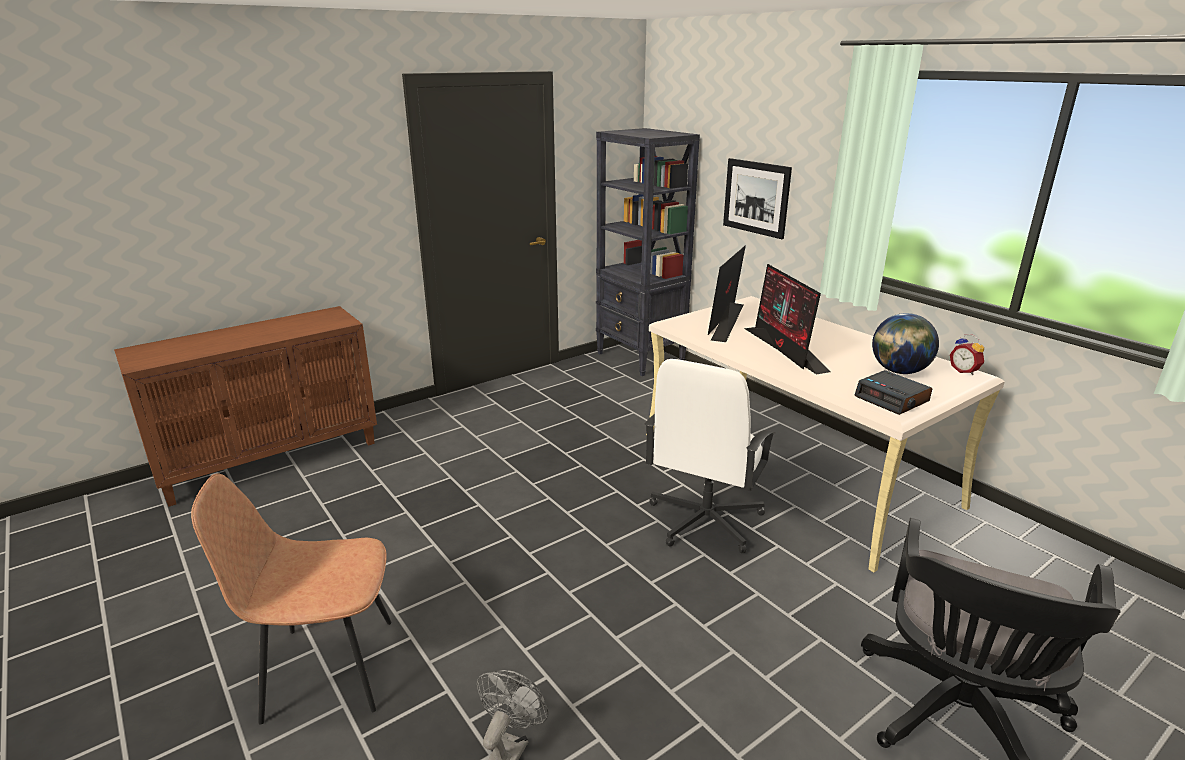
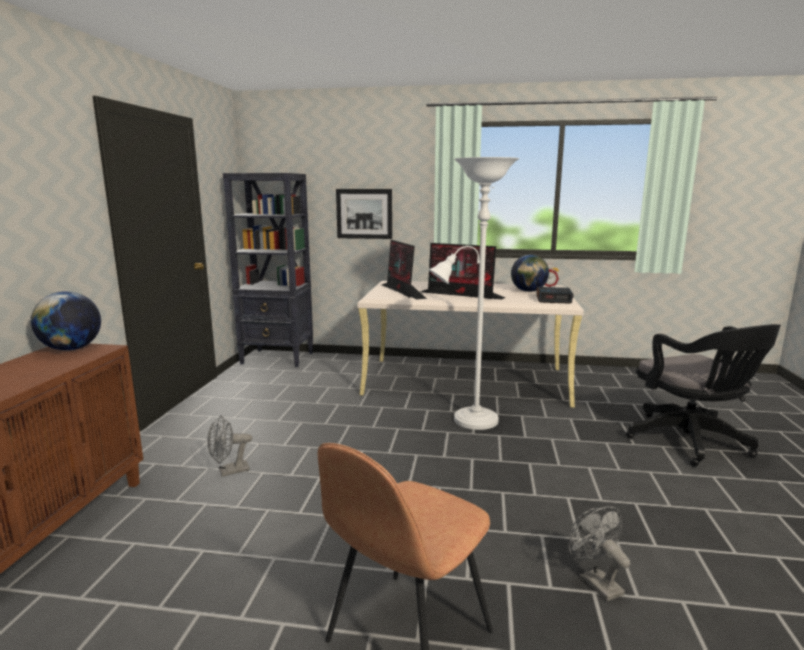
camera: 45 degrees left, 10 degrees down
(330, 316) = (71, 349): none -> globe
(432, 463) = (229, 471): none -> grey fan
(704, 520) = (470, 421): white office chair -> white floor lamp

